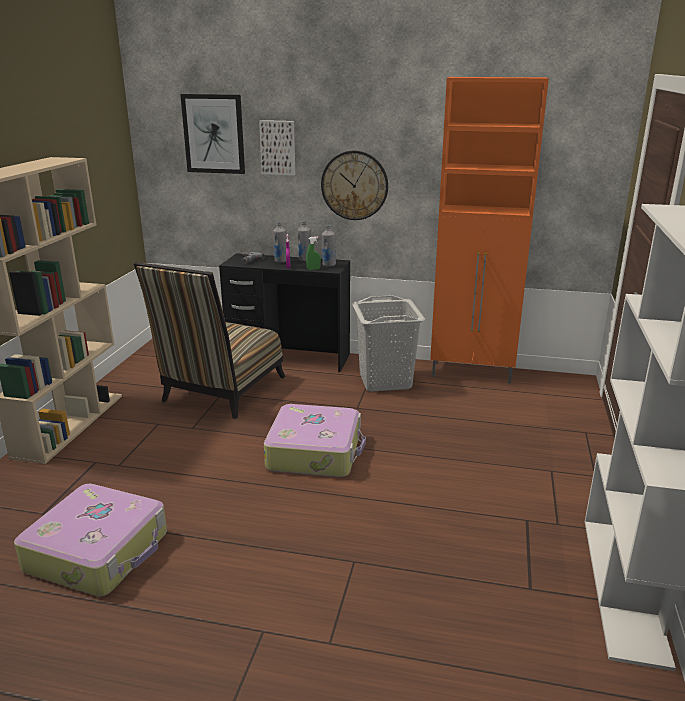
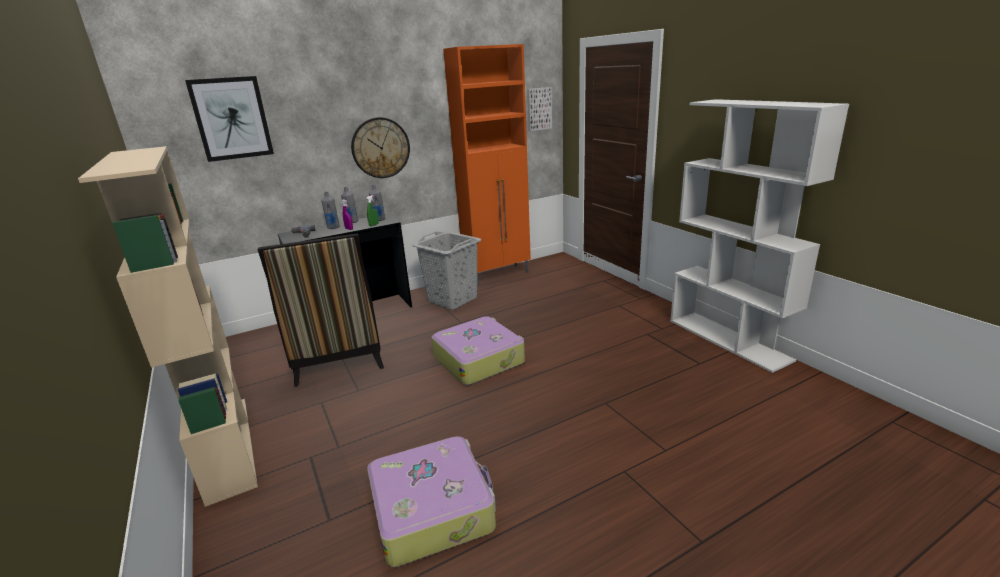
camera: 40 degrees left, 0 degrees up
(278, 147) = (304, 124): picture -> picture (538, 109)

